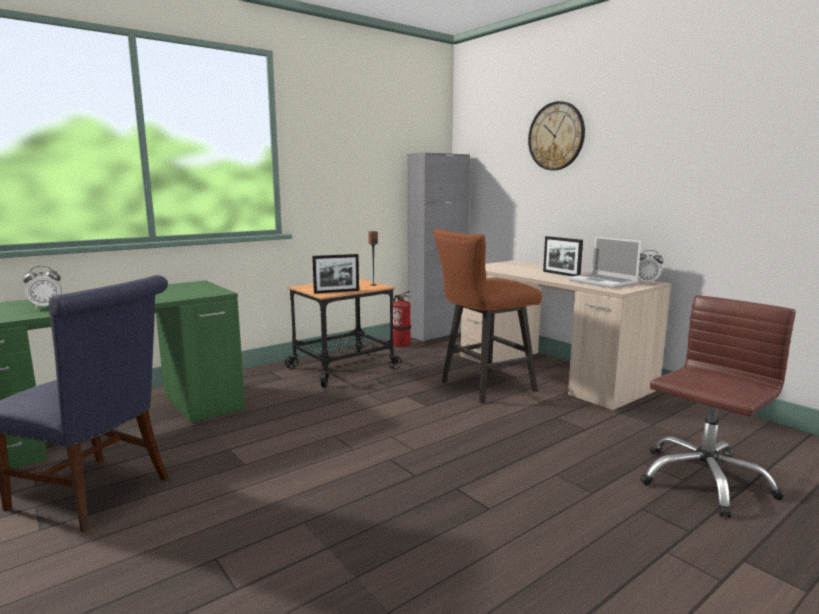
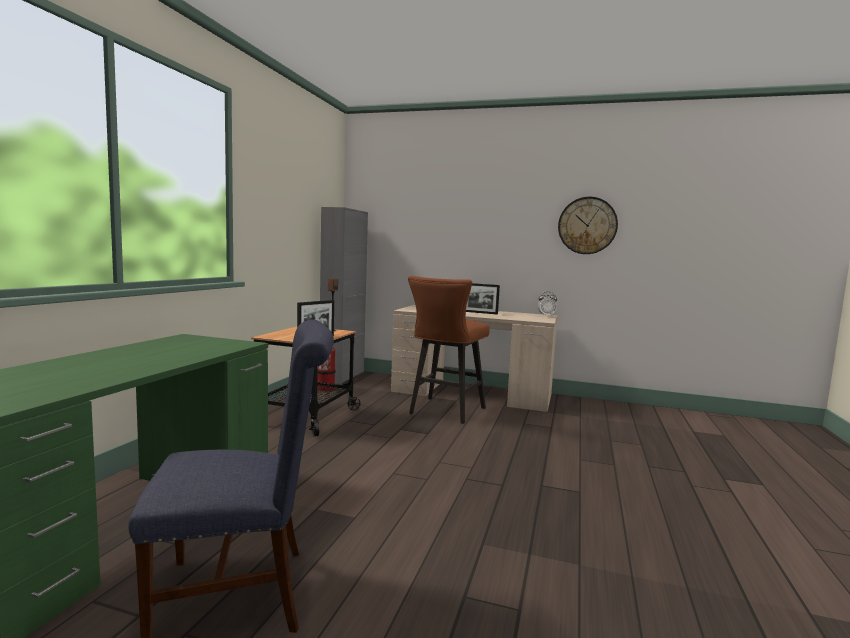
camera: 35 degrees left, 5 degrees down
(46, 307) = (67, 376): alarm clock -> none
(556, 136) = (456, 203): wall clock -> wall clock (587, 225)
(603, 282) = (522, 317): laptop -> none
(703, 480) = (649, 442): brown office chair -> none

